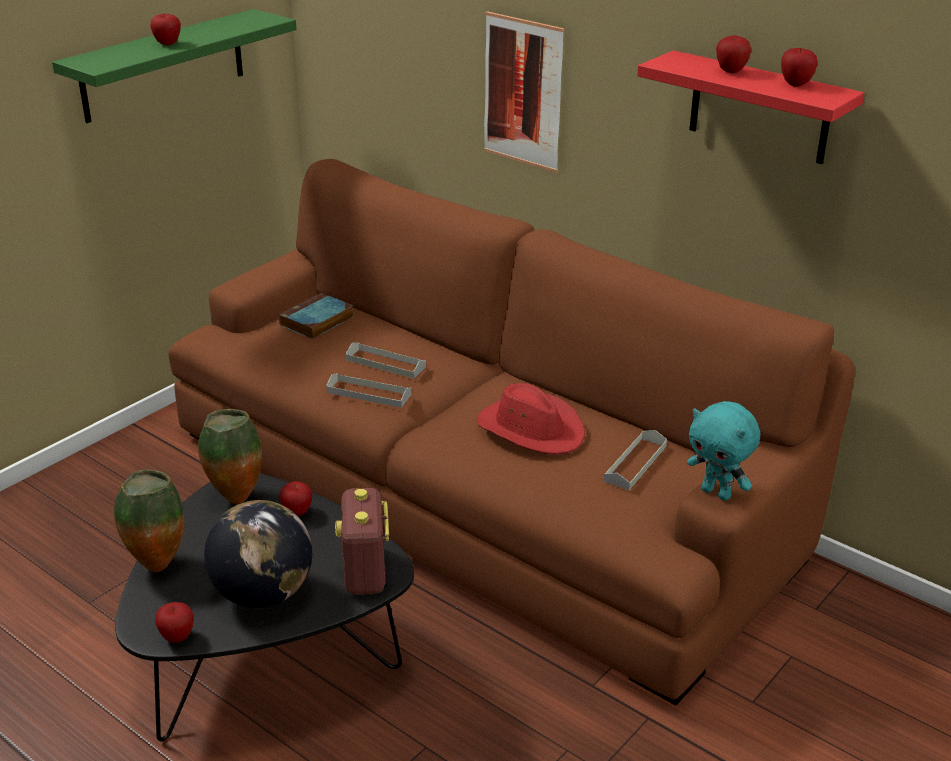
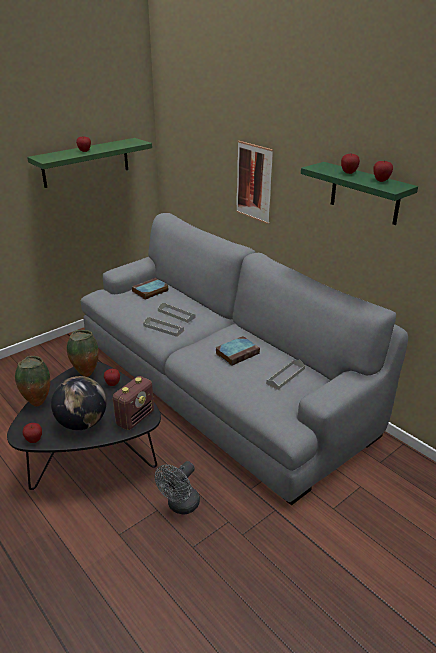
camera: 10 degrees right, 0 degrees up
(365, 573) = (135, 418): radio -> radio turned 150 degrees counterclockwise
(469, 734) = (180, 506): none -> grey fan
(476, 495) = (219, 384): brown sofa -> grey sofa
(531, 429) = (237, 353): red hat -> book
(717, 493) = (321, 396): turquoise plush toy -> none
(759, 108) = (365, 193): red shelf -> green shelf

